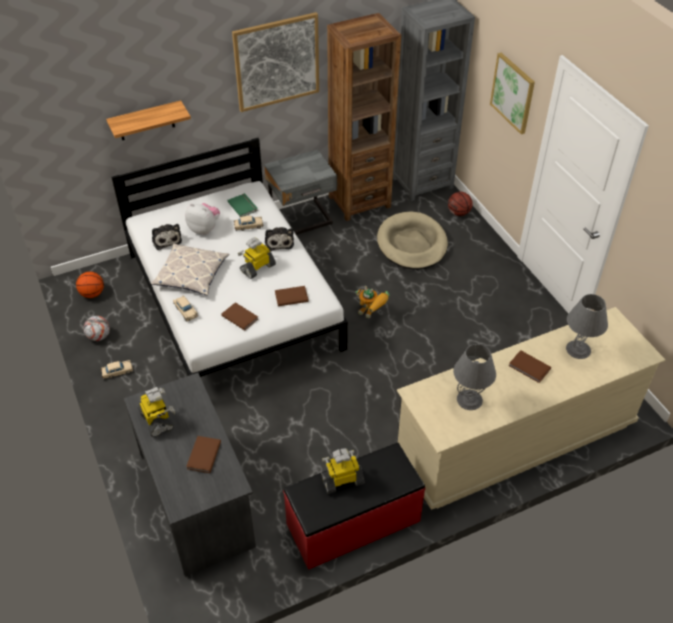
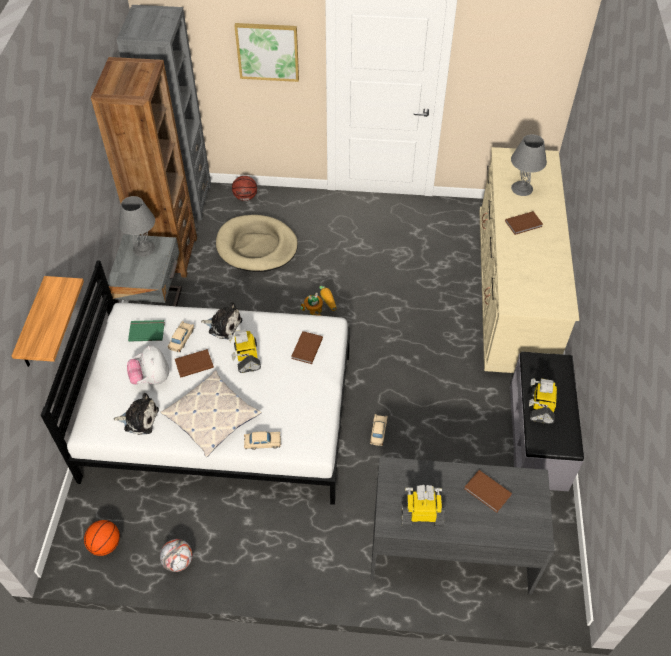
camera: 60 degrees left, 5 degrees up
(117, 372) = (244, 561): beige toy car -> beige toy car (378, 432)
(204, 229) = (151, 378): plush toy -> plush toy turned 75 degrees counterclockwise
(240, 317) = (303, 400): brown book -> brown book (193, 364)
(277, 62) = (77, 168): picture -> none
(353, 523) = (538, 437): red bench -> grey bench
(469, 399) = (536, 274): grey table lamp -> grey table lamp (143, 248)

